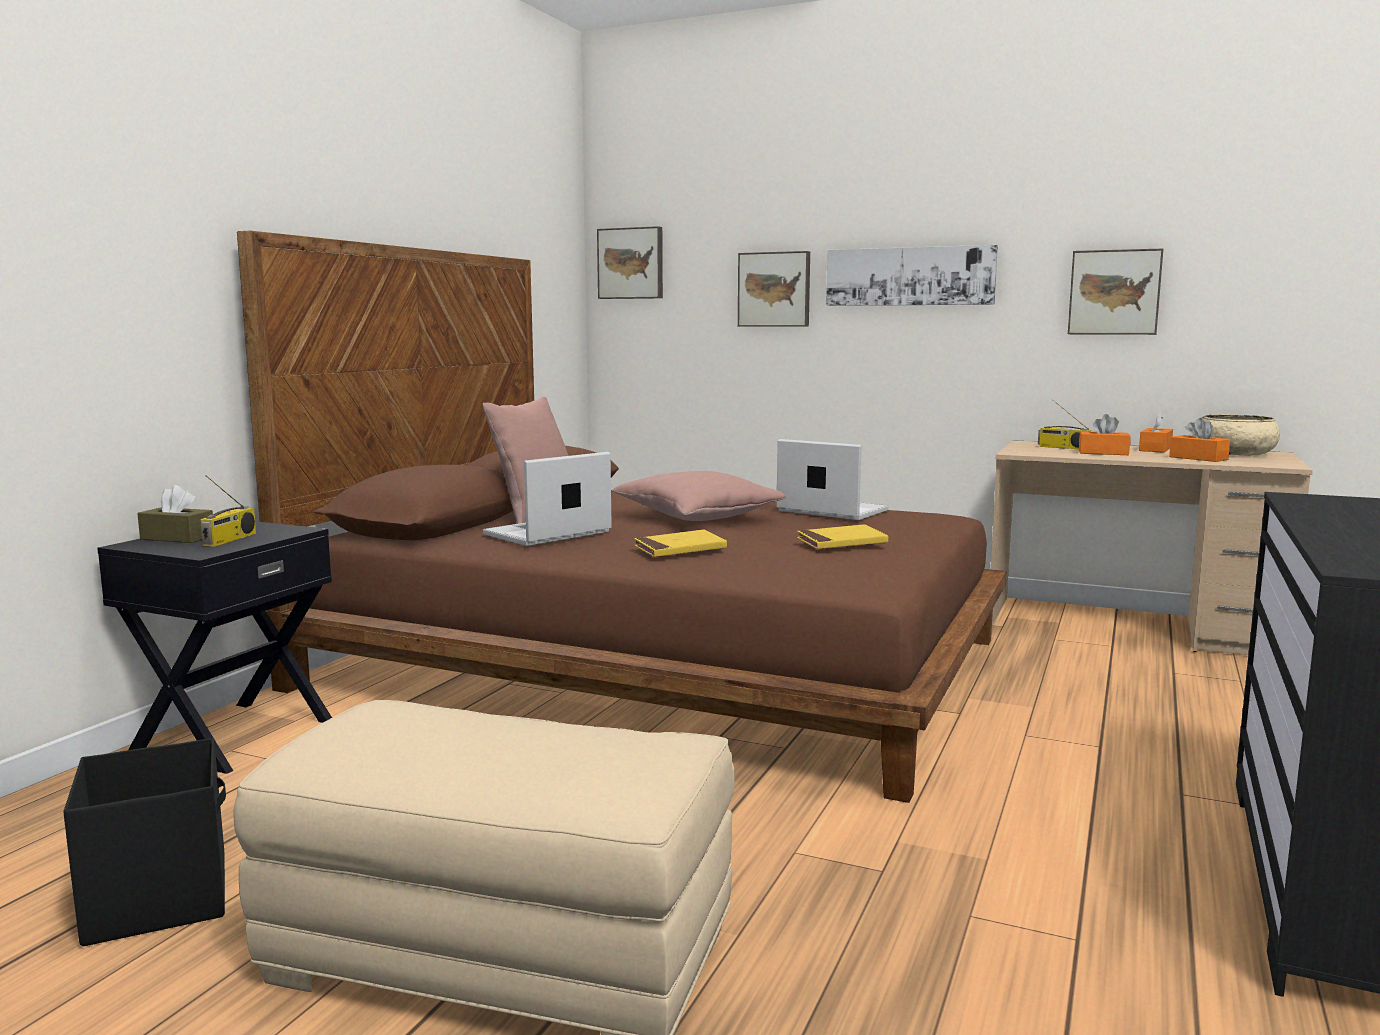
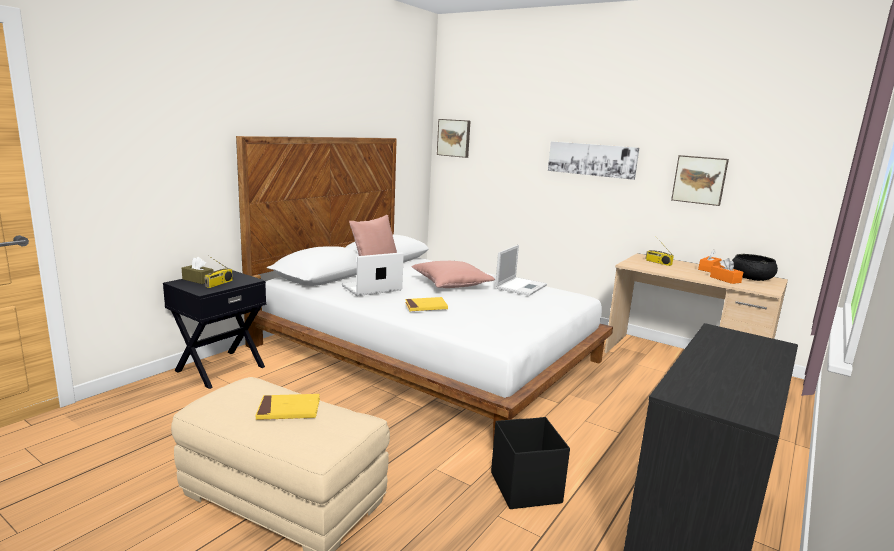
camera: 10 degrees right, 5 degrees up
(159, 897) = (160, 447): black storage box -> black storage box (525, 487)
(664, 662) = (429, 353): brown bed -> white bed
(774, 289) = (523, 159): picture -> none
(830, 510) = (521, 286): laptop -> laptop turned 75 degrees clockwise
(842, 542) = (508, 311): yellow book -> yellow book (289, 410)
(1103, 453) = (676, 269): orange tissue box -> none
(1235, 453) = (751, 277): beige bowl -> black bowl

